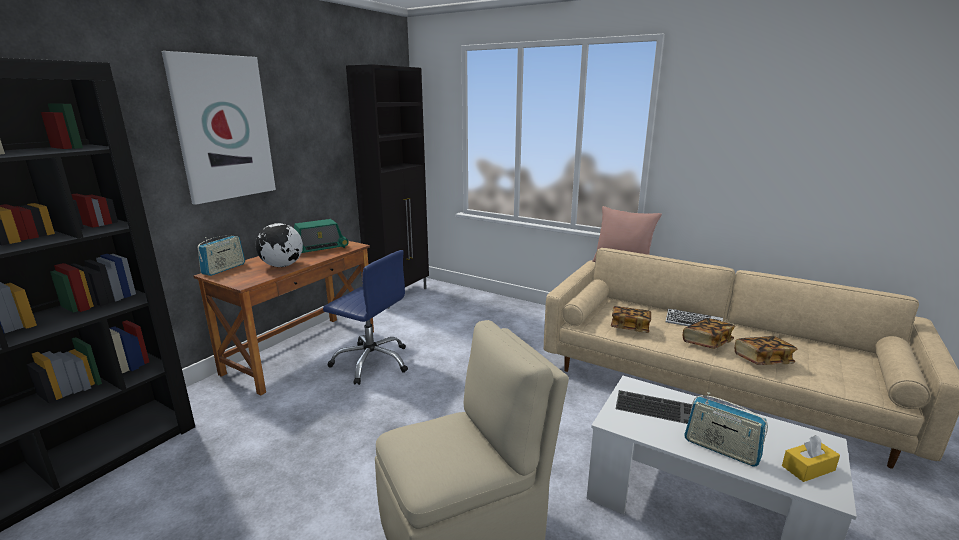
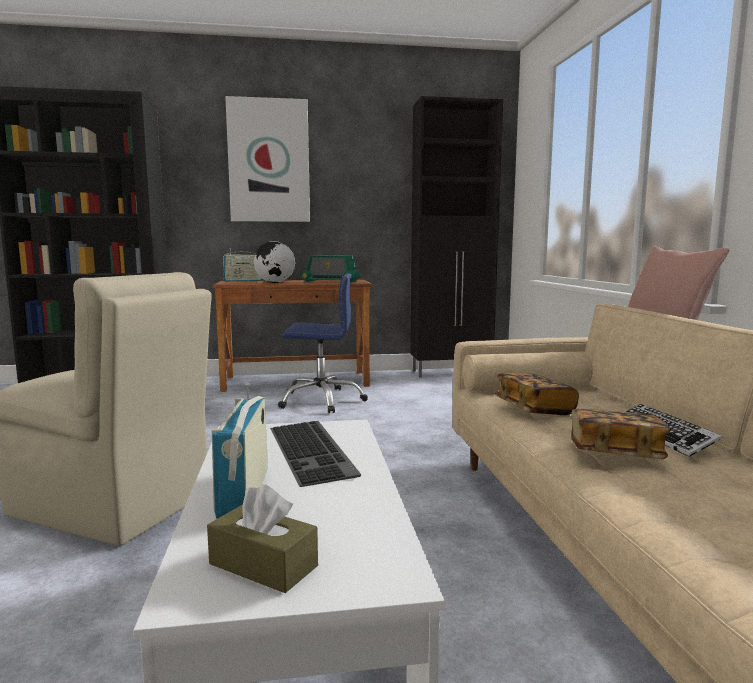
camera: 50 degrees right, 10 degrees down
(372, 362) = (321, 400): blue office chair -> blue office chair turned 75 degrees counterclockwise
(762, 360) = (662, 500): book -> none
(808, 468) = (263, 565): yellow tissue box -> brown tissue box

